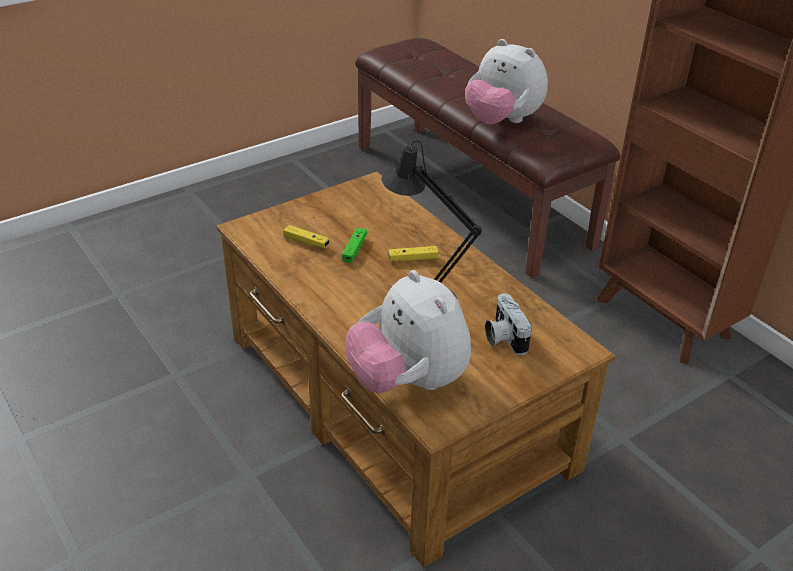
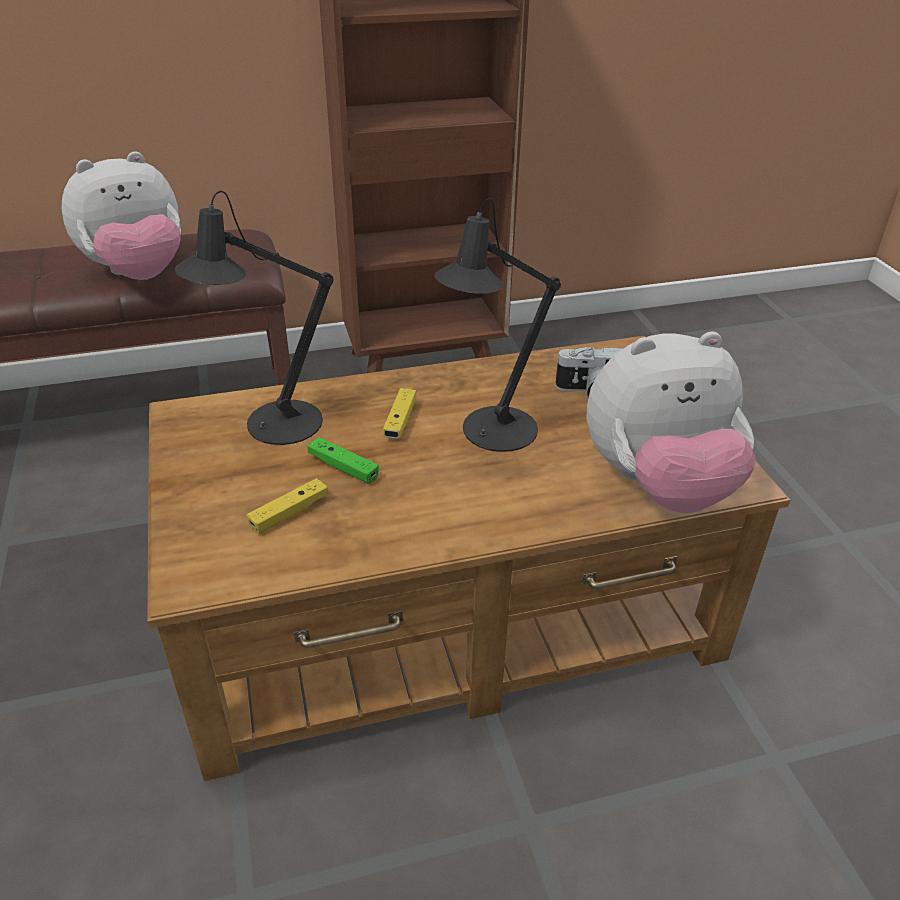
camera: 70 degrees left, 0 degrees up
(379, 216) = (274, 426): none -> black table lamp

